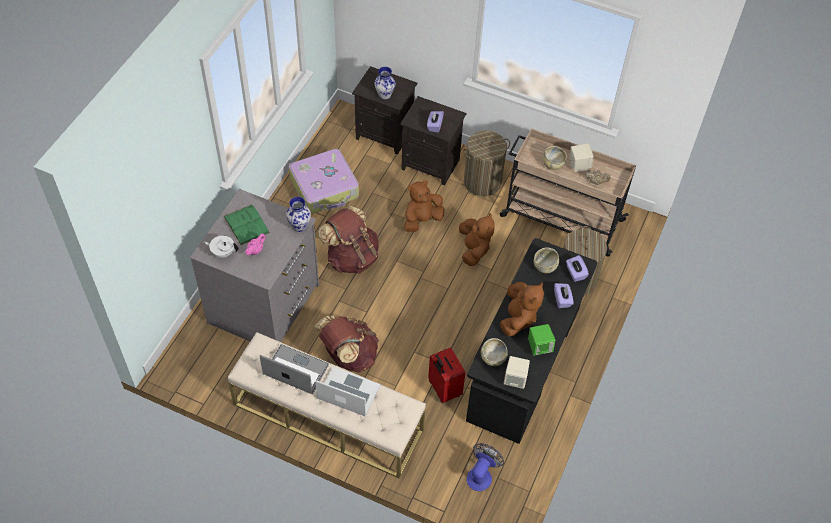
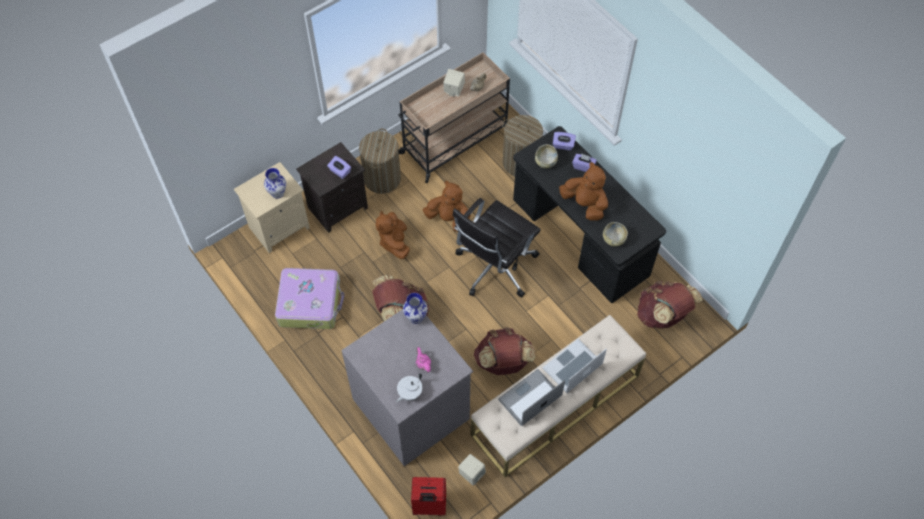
camera: 60 degrees left, 5 degrees up
(246, 224) = (388, 360): green book -> none
(385, 134) = (279, 226): black nightstand -> beige nightstand
(443, 389) = (573, 306): red suitcase -> red suitcase (429, 506)
(445, 307) = (494, 267): none -> black office chair
(481, 475) = (662, 315): fan -> brown backpack
(515, 379) = (640, 234): beige speaker -> beige speaker (471, 473)
(539, 347) = (619, 203): green speaker -> none
(552, 164) = (441, 107): beige bowl -> none

